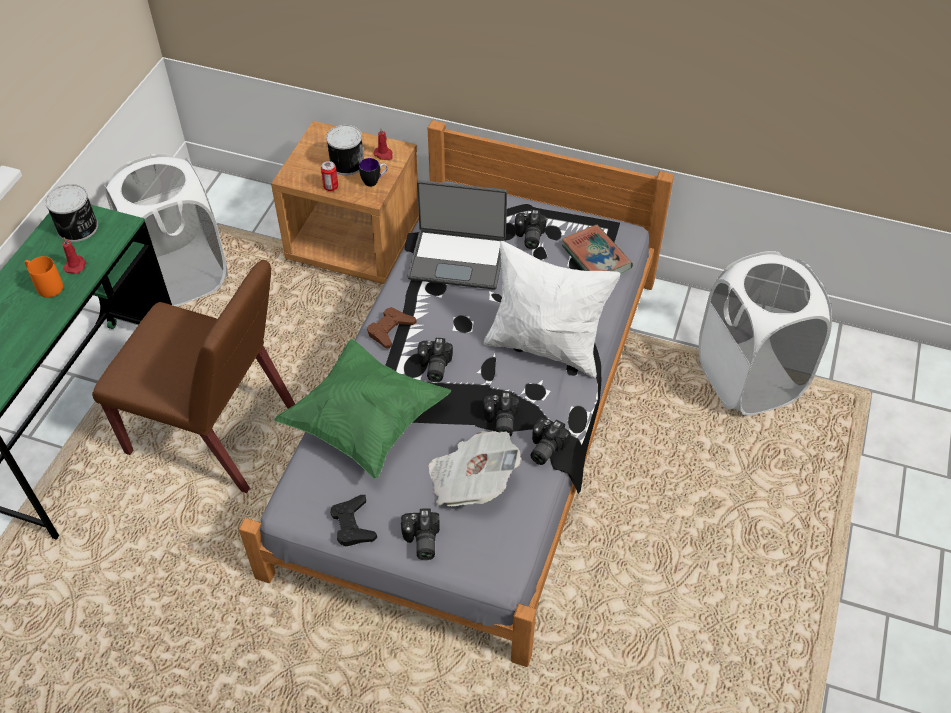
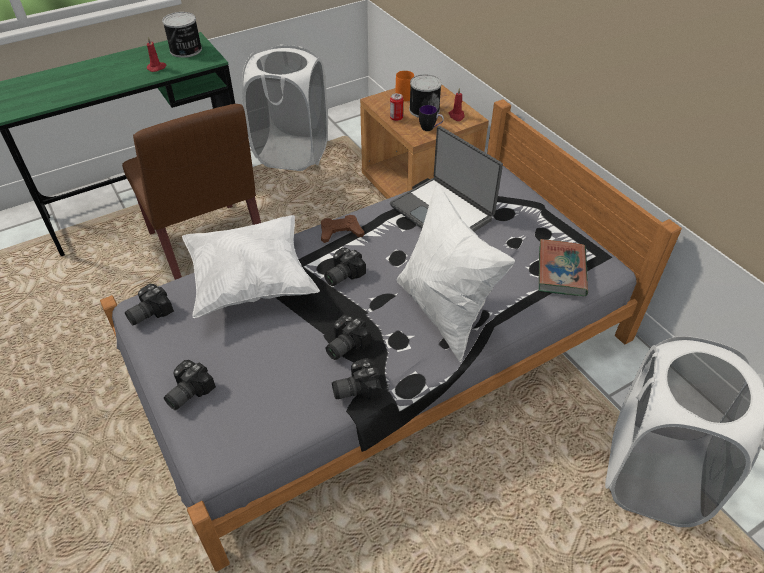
camera: 40 degrees right, 5 degrees down
(46, 286) = (127, 70): orange mug -> orange mug (403, 94)
(353, 524) = (160, 346): black game controller -> none
(365, 422) = (251, 282): green pillow -> white pillow
(471, 481) = (273, 374): newspaper -> none
(528, 237) = (517, 226): camera -> camera (148, 312)

